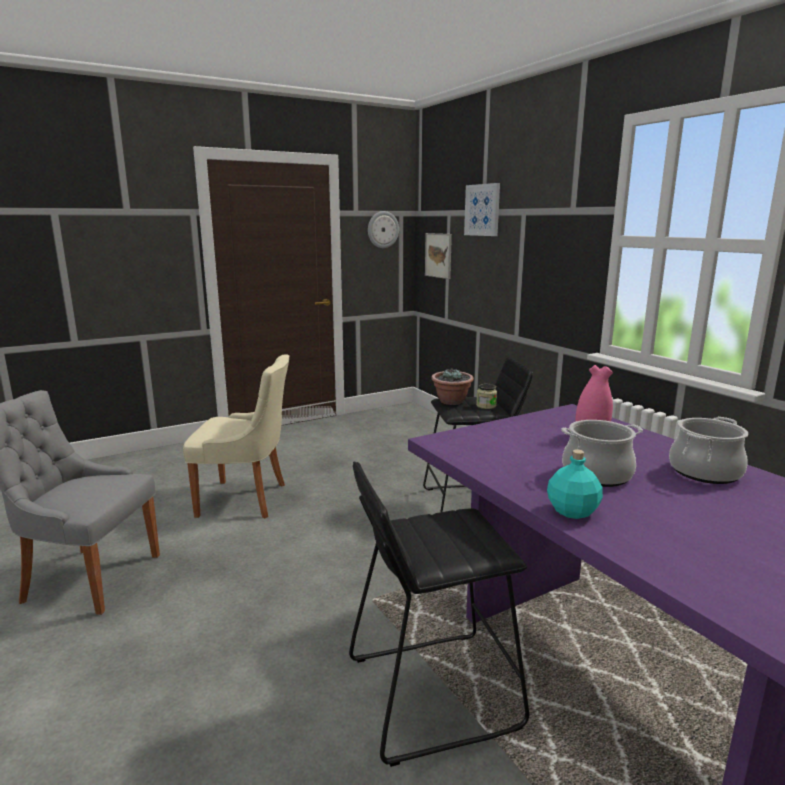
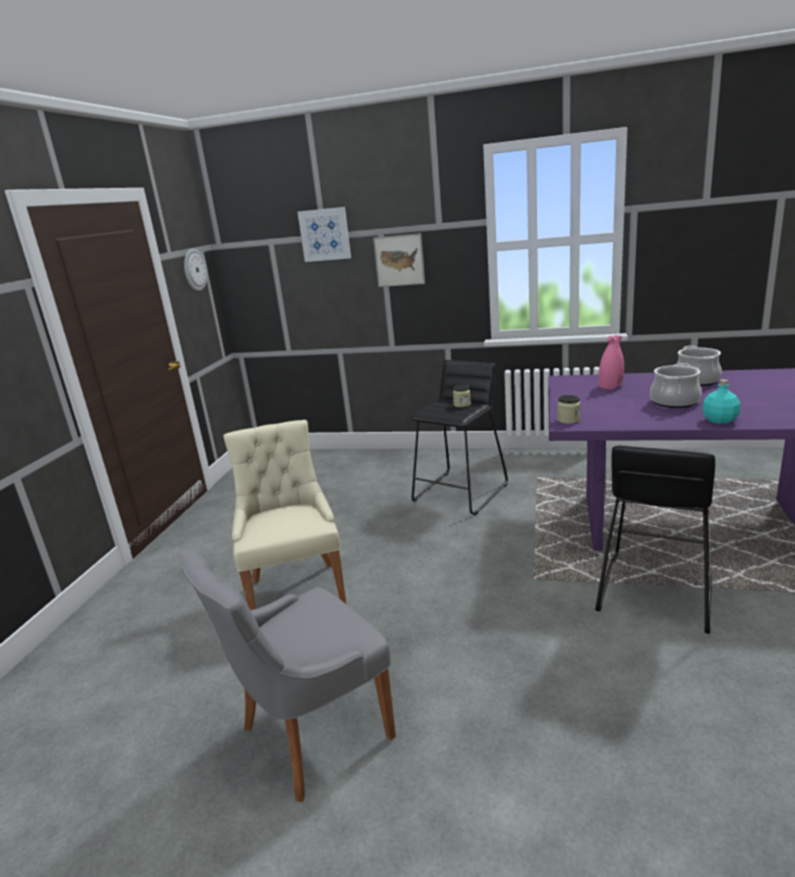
camera: 45 degrees left, 5 degrees up
(246, 499) = (296, 590): beige chair -> beige chair turned 60 degrees counterclockwise
(438, 255) = (264, 288): picture -> picture (399, 260)
(450, 439) = (568, 420): none -> jar
(451, 401) = (434, 411): potted plant -> none

